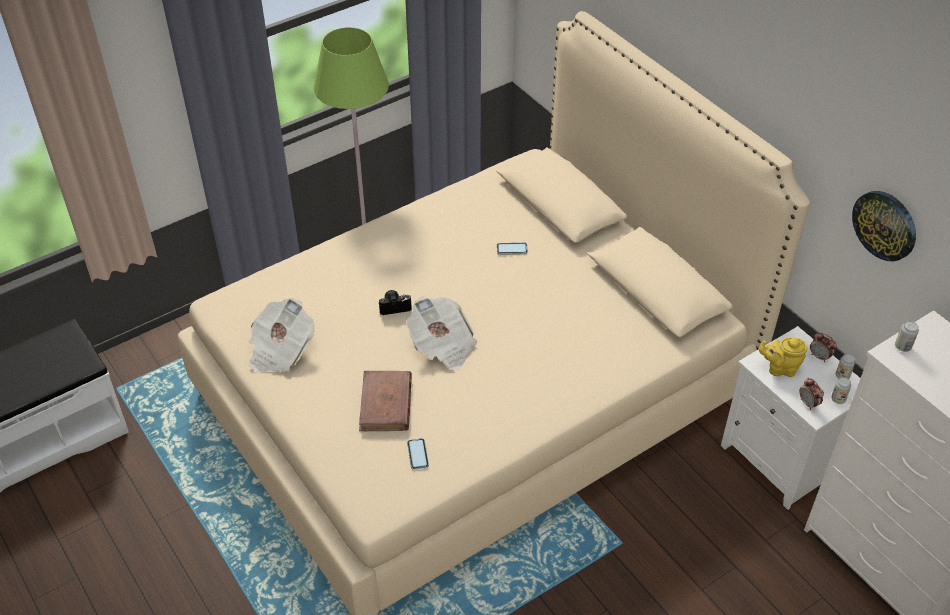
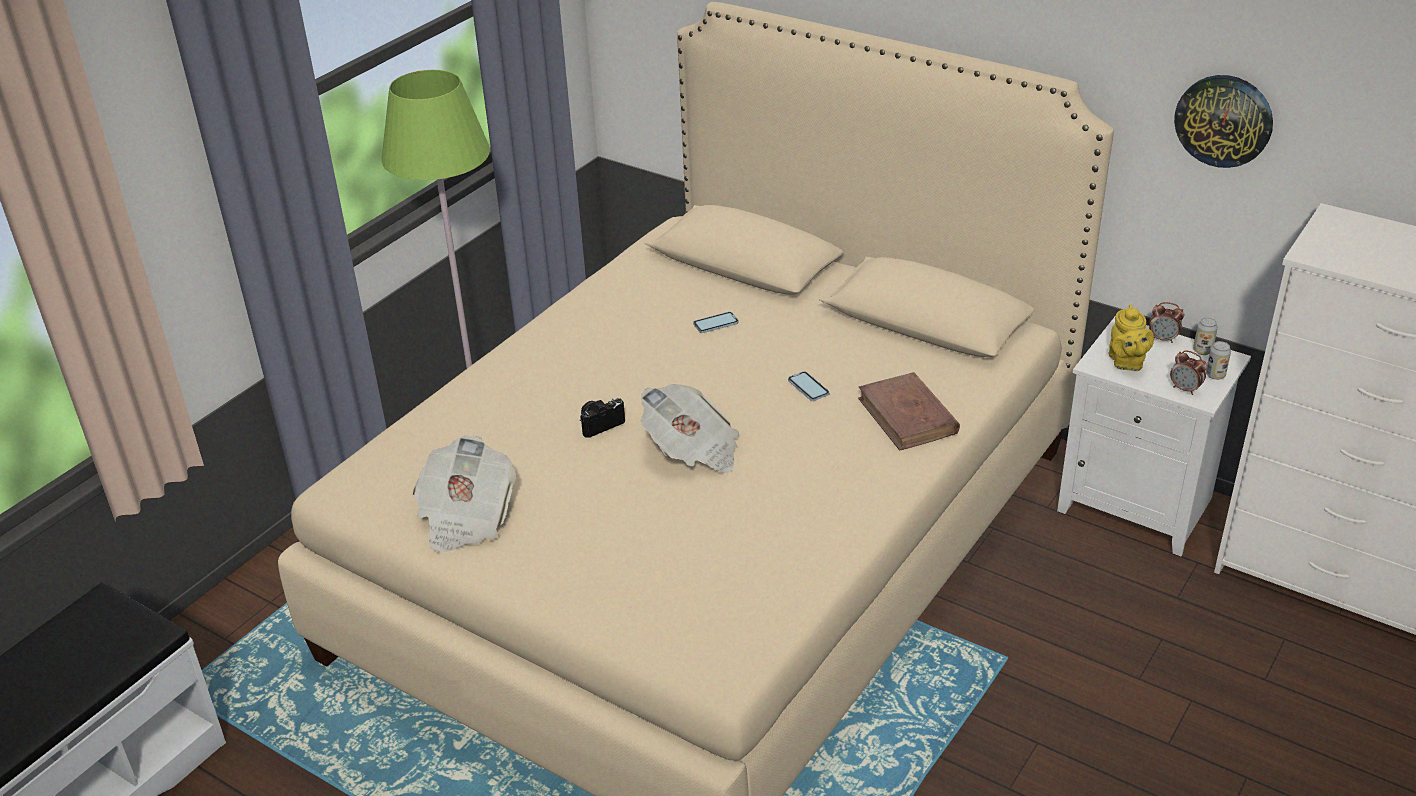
camera: 20 degrees left, 10 degrees down
(386, 404) = (657, 538): brown book -> brown book (907, 416)
(417, 454) = (739, 583): phone -> phone (808, 387)
(779, 368) = (1126, 363): yellow teapot -> yellow teapot turned 75 degrees counterclockwise
(902, 346) = (1318, 244): can -> none

